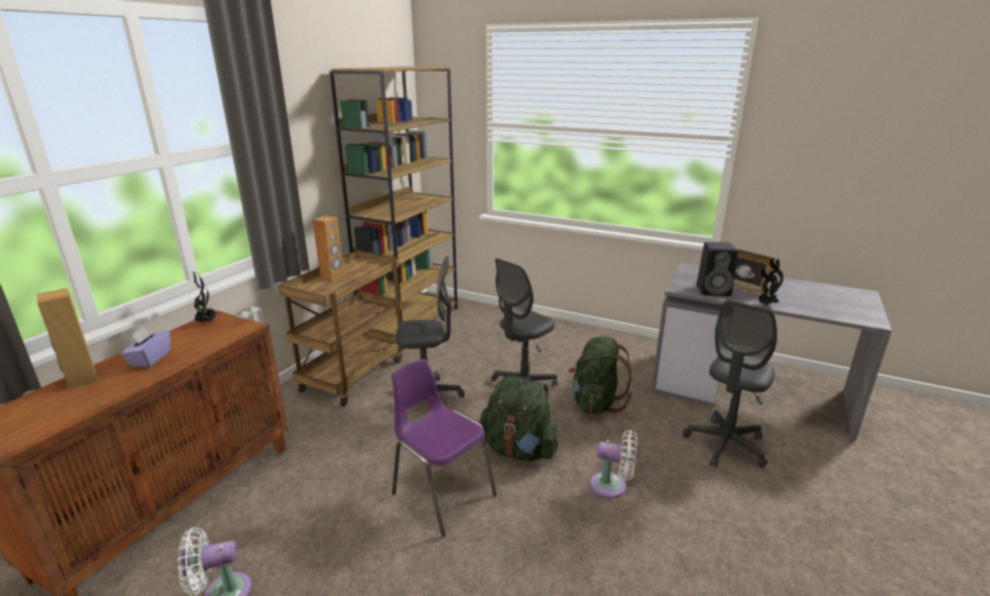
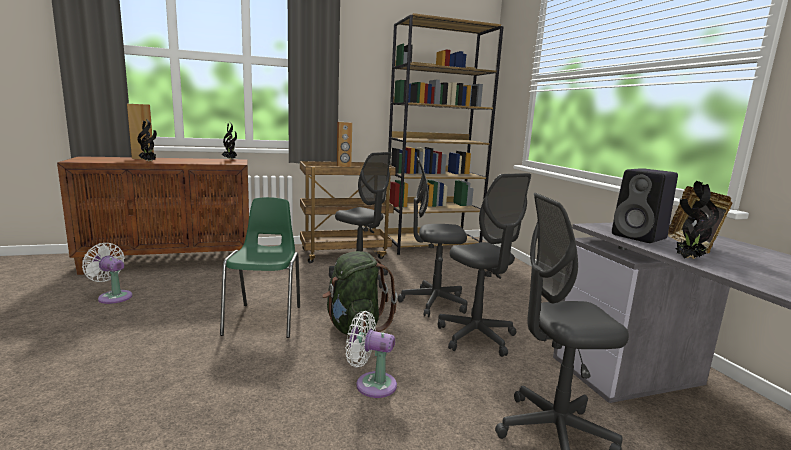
camera: 45 degrees right, 10 degrees down
(131, 382) = (149, 161): none -> potted plant
(150, 359) = (176, 160): purple tissue box -> none
(442, 493) = (265, 319): purple chair -> green chair
(596, 403) = (476, 337): green backpack -> grey office chair
(612, 486) = (371, 384): white fan -> white fan turned 135 degrees clockwise

